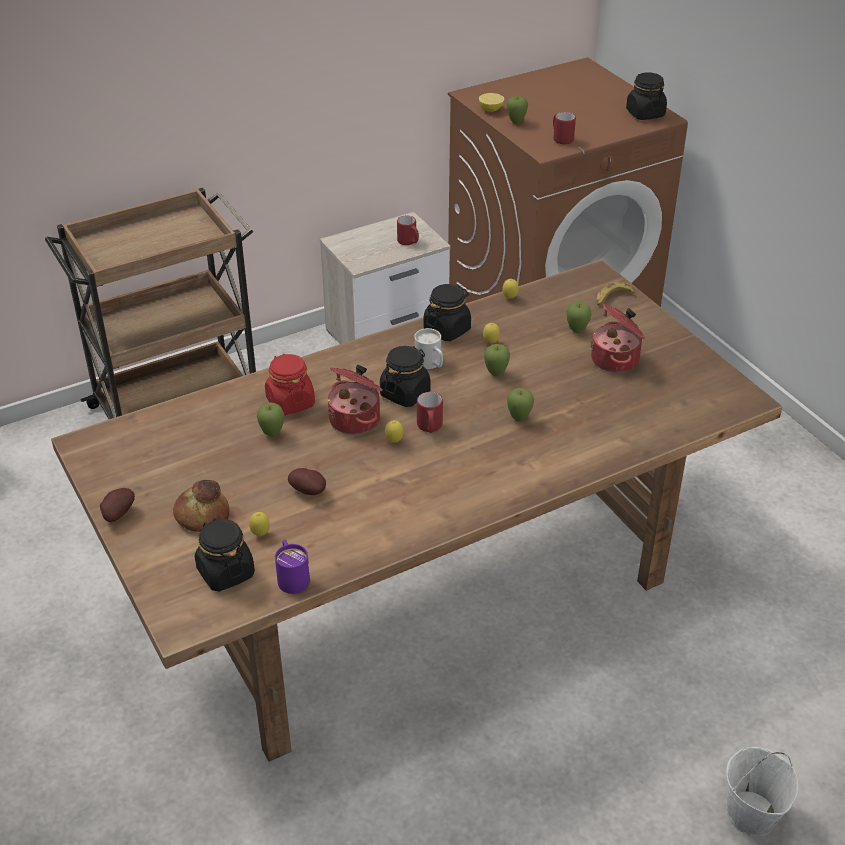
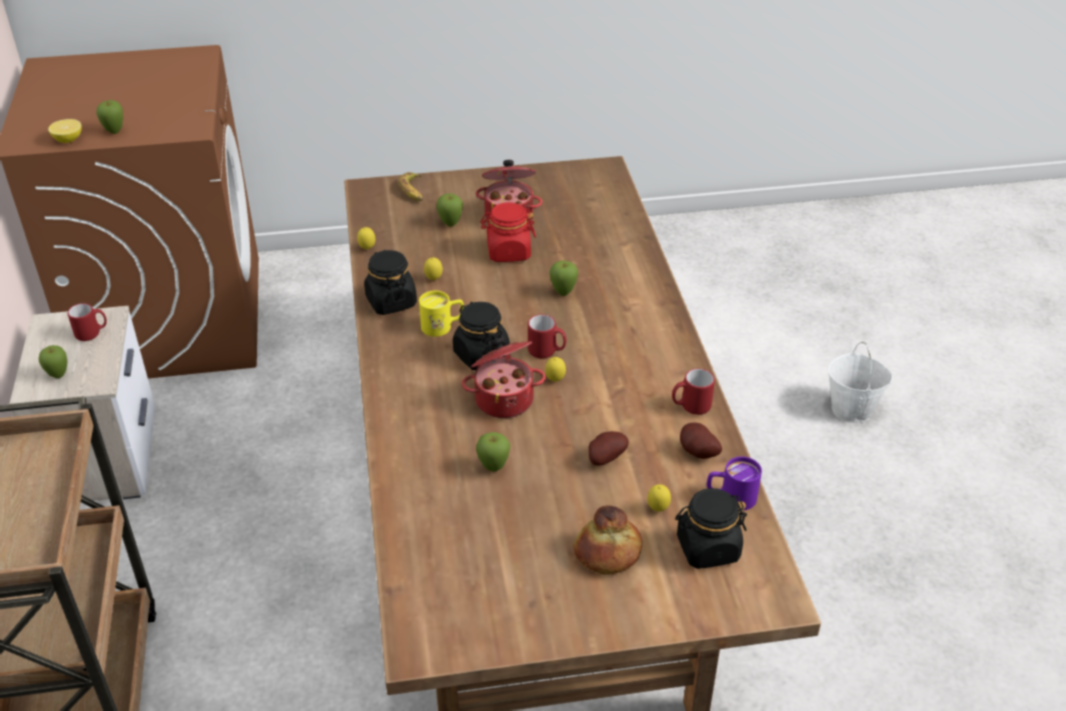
camera: 70 degrees left, 0 degrees up
(117, 514) = (573, 630): potato -> potato (697, 453)
(290, 402) = (444, 443): red jar -> red jar (508, 252)
(431, 364) = (443, 326): white mug -> yellow mug
(496, 374) = (485, 289): apple -> apple (58, 375)
(561, 139) = (178, 115): red mug -> red mug (690, 407)
(645, 113) = (181, 60): black jar -> none

